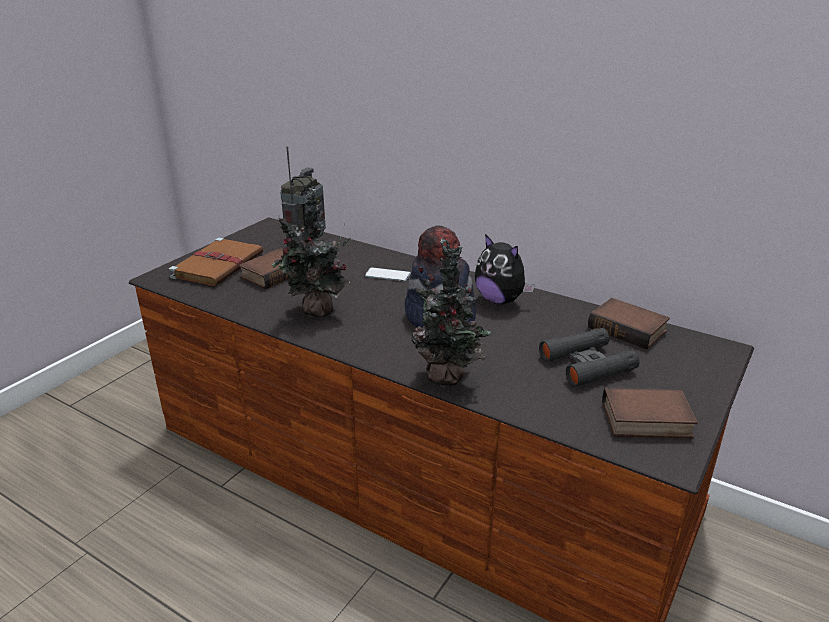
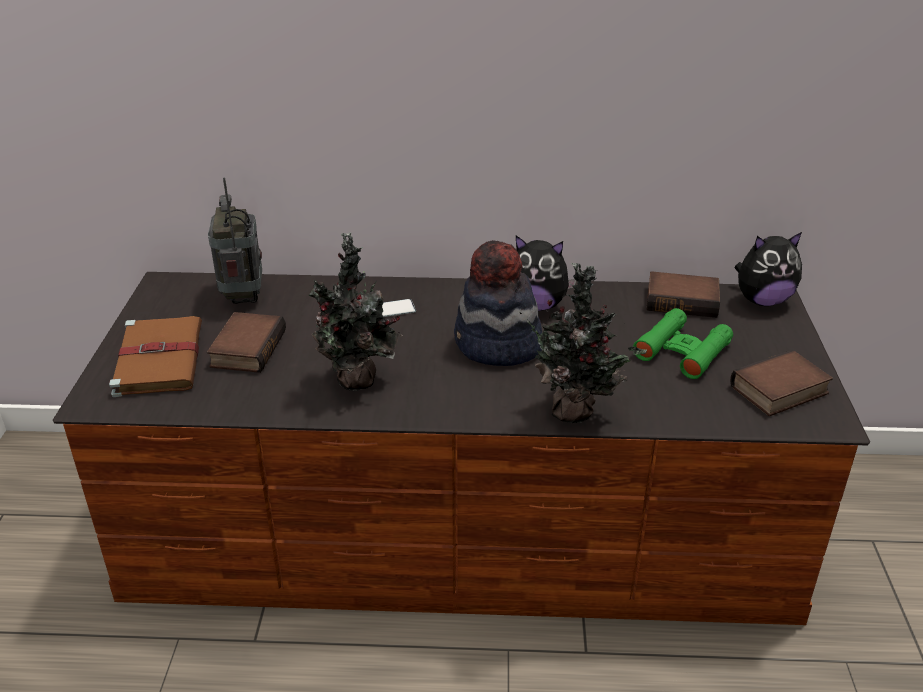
camera: 30 degrees left, 5 degrees up
(587, 364) = (682, 351): black binoculars -> green binoculars
(706, 349) = (762, 300): none -> plush toy

